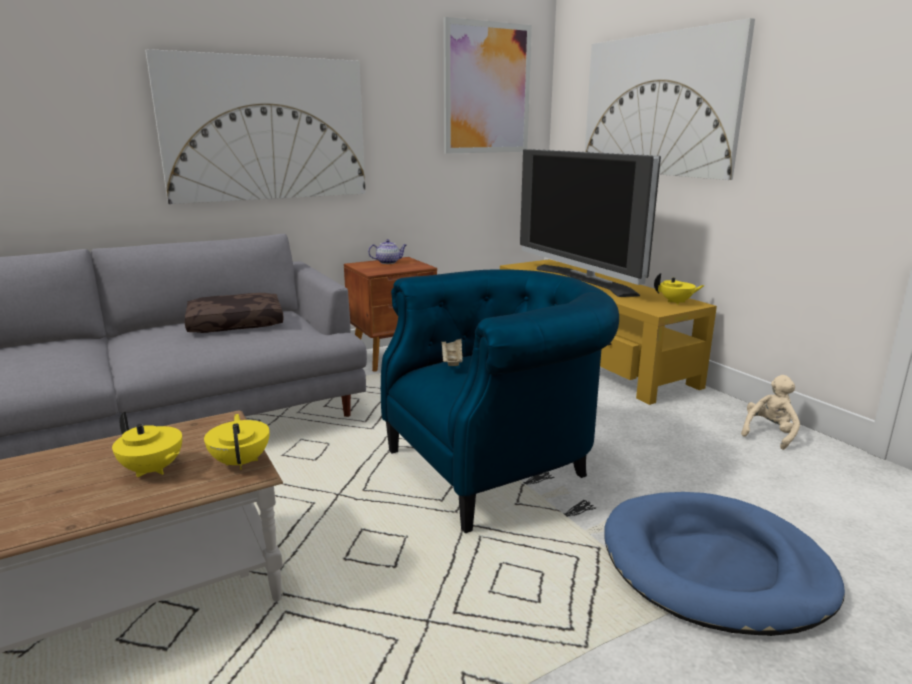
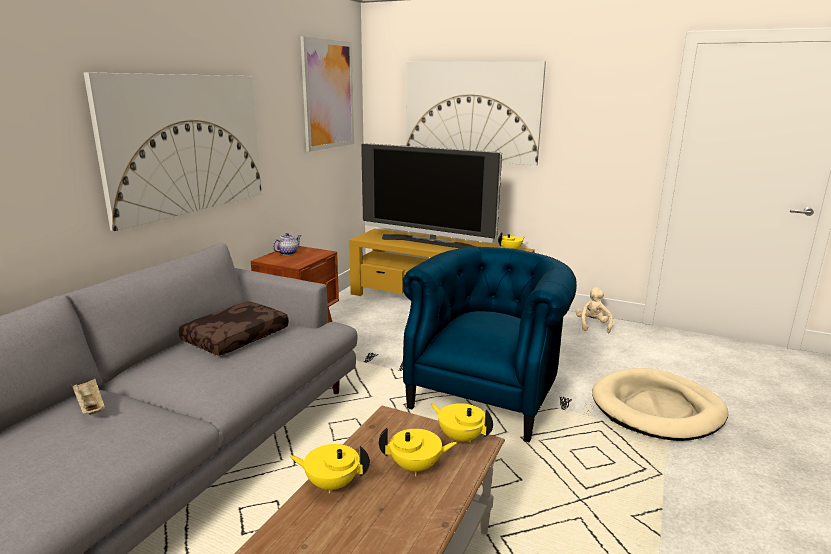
camera: 35 degrees left, 0 degrees up
(72, 455) = (331, 484): none -> yellow teapot
(451, 361) = (461, 325): beige tray -> beige tray (90, 407)
(714, 567) = (657, 409): blue dog bed -> beige dog bed

